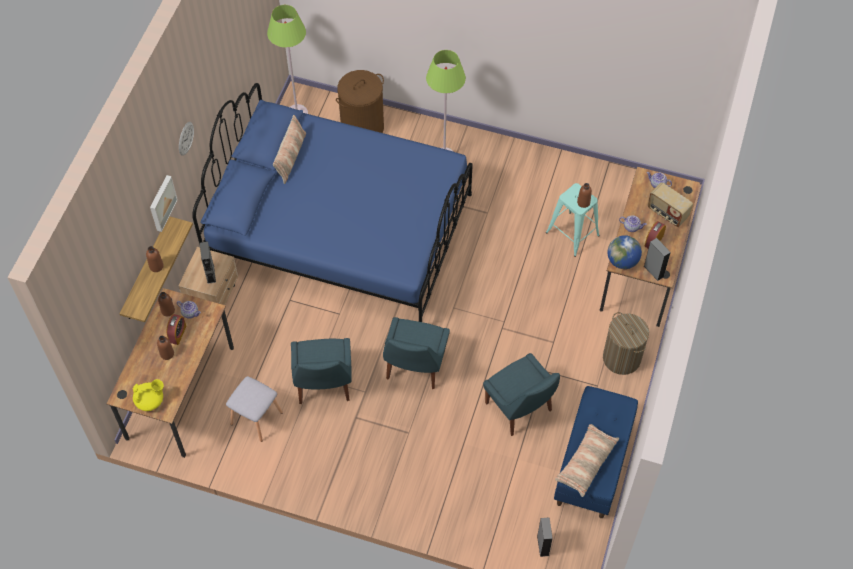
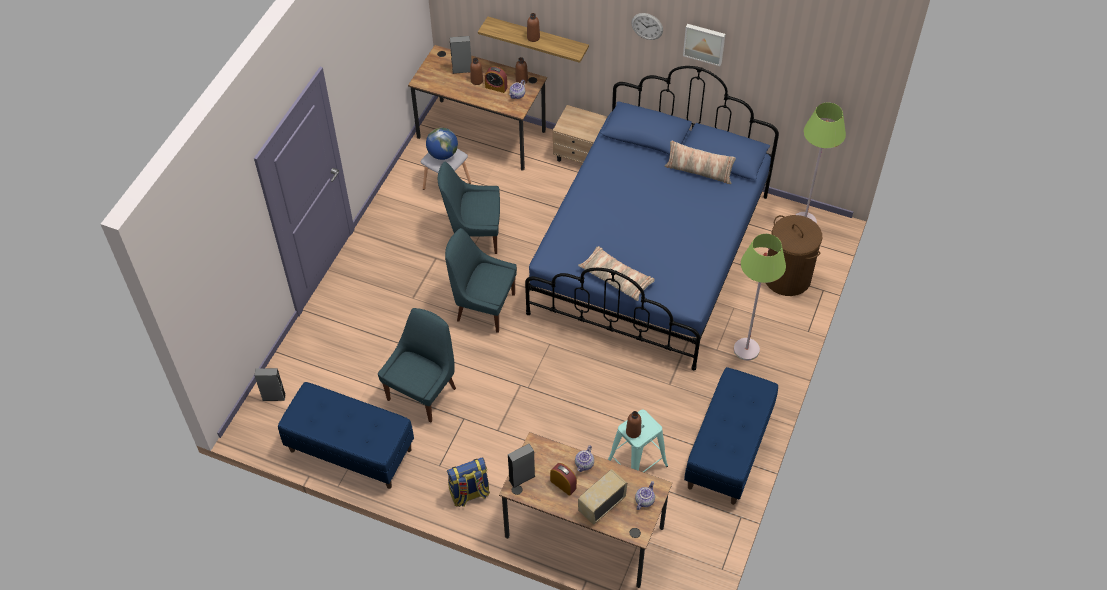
camera: 95 degrees right, 5 degrees down
(150, 401) = (431, 71): yellow teapot -> none
(161, 203) = (585, 23): picture -> picture (704, 43)
(210, 274) = (577, 126): grey speaker -> grey speaker (462, 70)
(520, 408) = (423, 392): blue chair -> blue chair turned 150 degrees clockwise
(548, 169) = (729, 450): none -> blue bench
(586, 462) = (322, 407): pillow -> pillow (616, 278)
(622, 261) = (539, 448): globe -> globe (443, 154)
(622, 358) = (469, 493): laundry basket -> backpack

